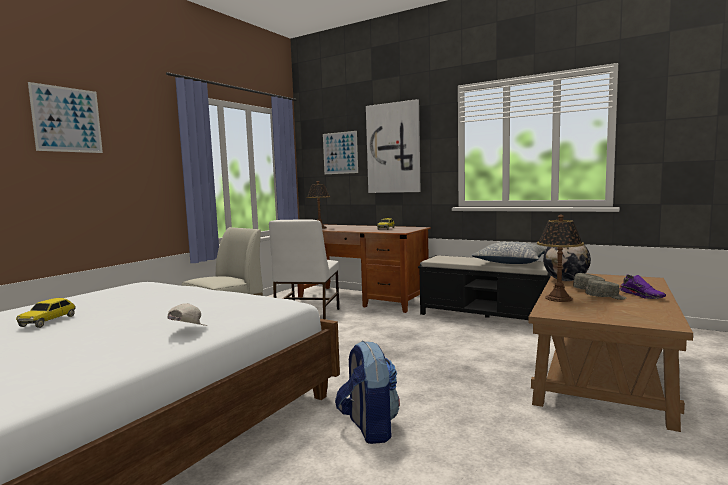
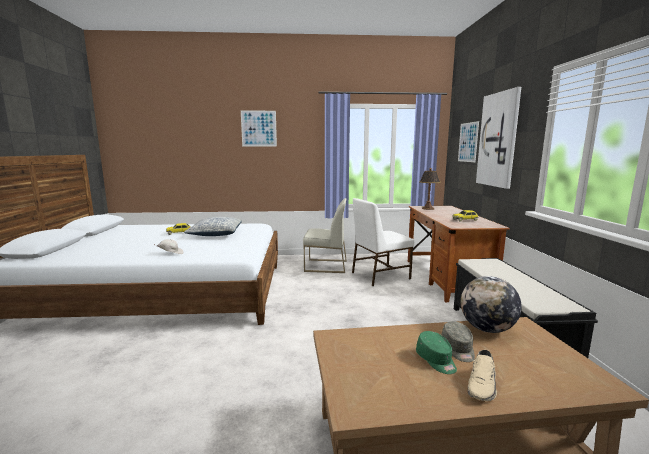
camera: 55 degrees right, 5 degrees up
(369, 428) = (233, 351): backpack -> none
(510, 263) = (527, 290): pillow -> pillow (216, 234)
(559, 298) = (394, 335): table lamp -> none
(605, 297) = (436, 360): grey cap -> green cap
(642, 295) = (483, 385): purple shoe -> beige shoe

